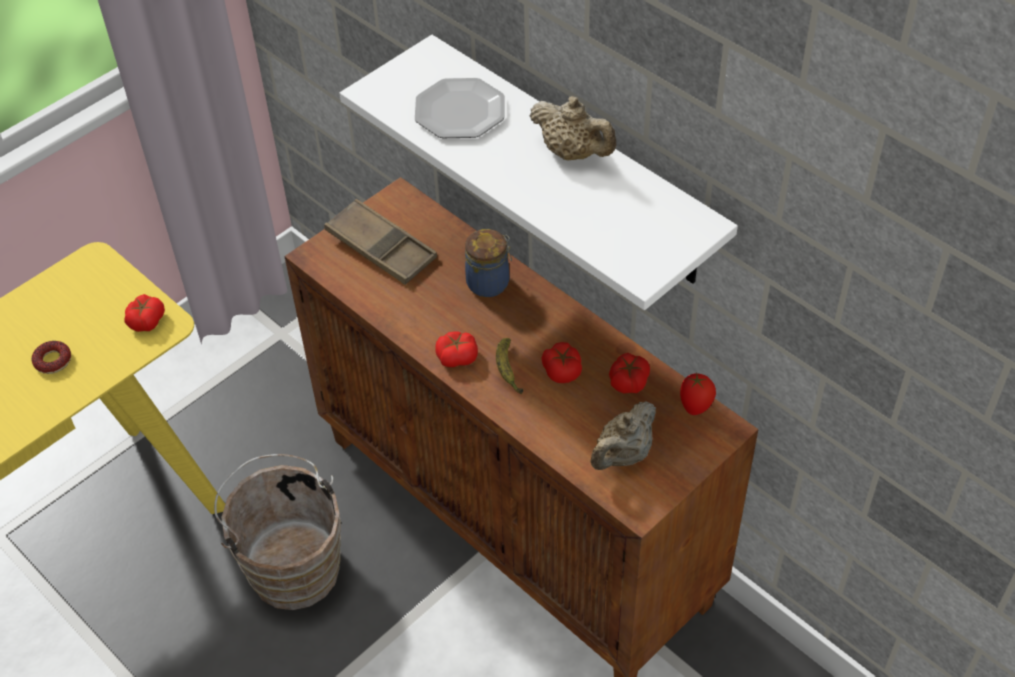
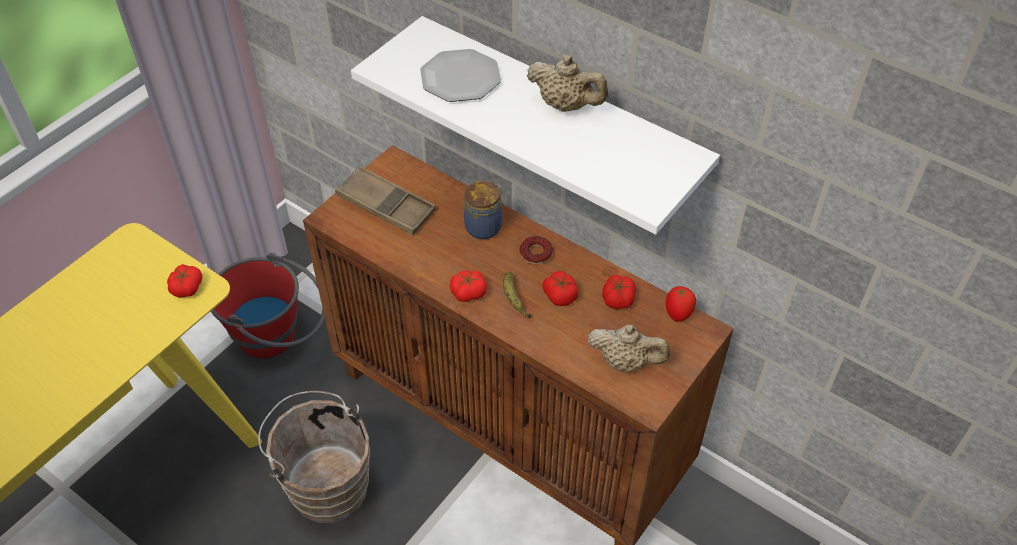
camera: 10 degrees left, 0 degrees up
(53, 361) = (106, 331): donut -> donut (536, 253)
(262, 391) = (278, 338): none -> red bucket
(623, 455) = (626, 362): beige teapot -> beige teapot turned 105 degrees counterclockwise

